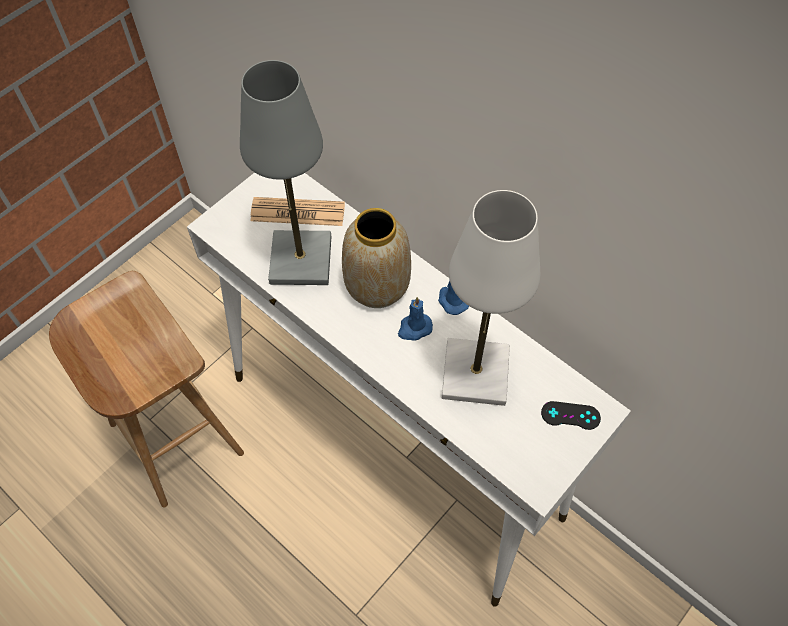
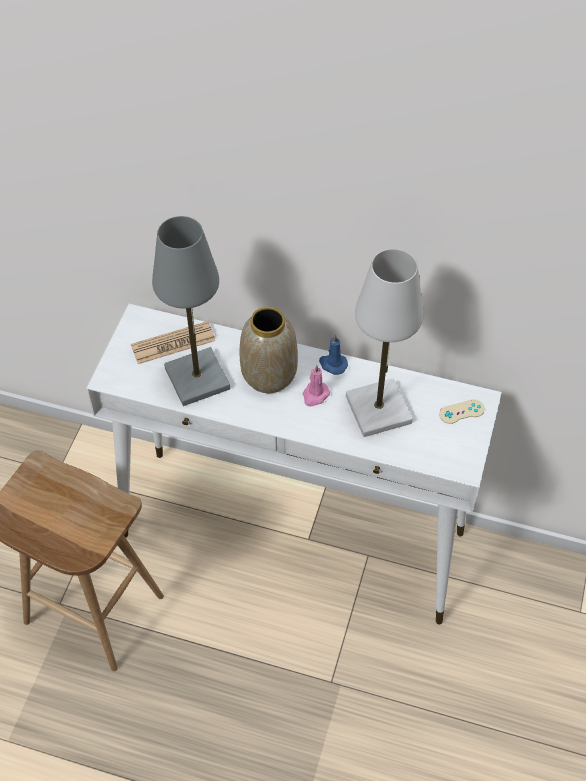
camera: 25 degrees left, 5 degrees down
(414, 328) = (315, 395): blue candle -> pink candle
(570, 415) = (461, 412): black game controller -> beige game controller

